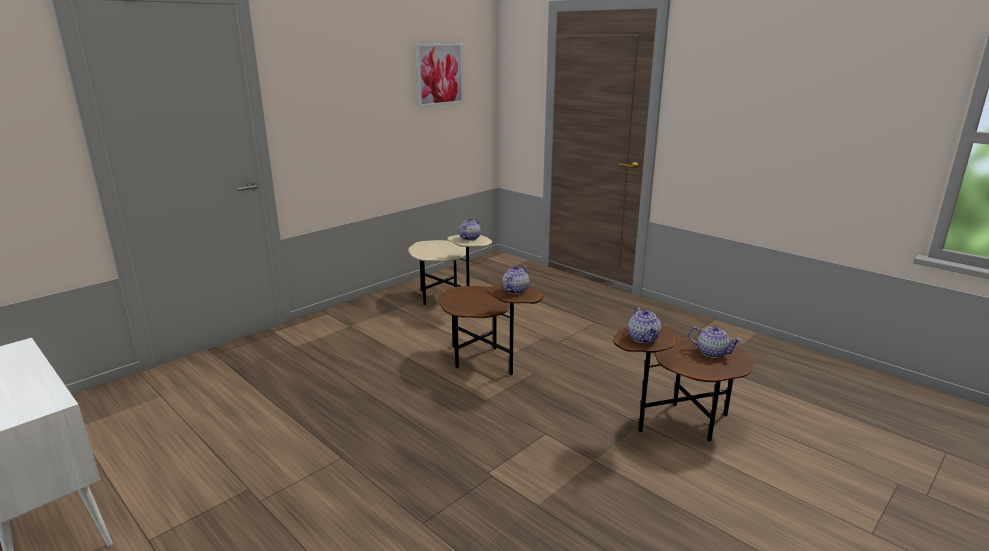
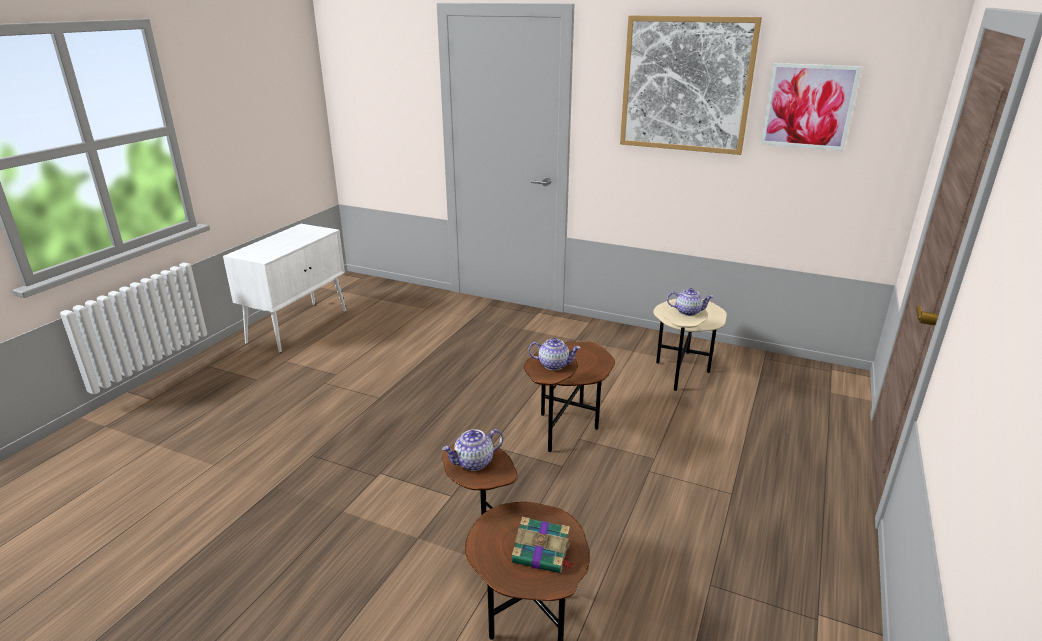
camera: 70 degrees right, 5 degrees up
(361, 66) = (686, 85): none -> picture
(712, 353) = (542, 554): teapot -> book

